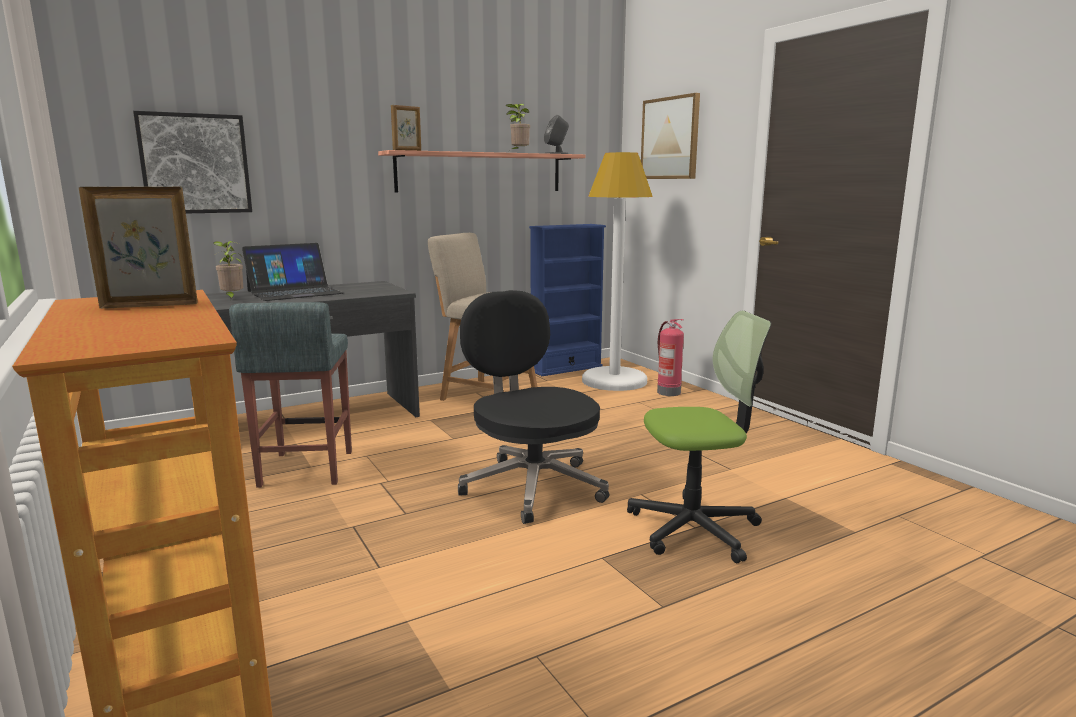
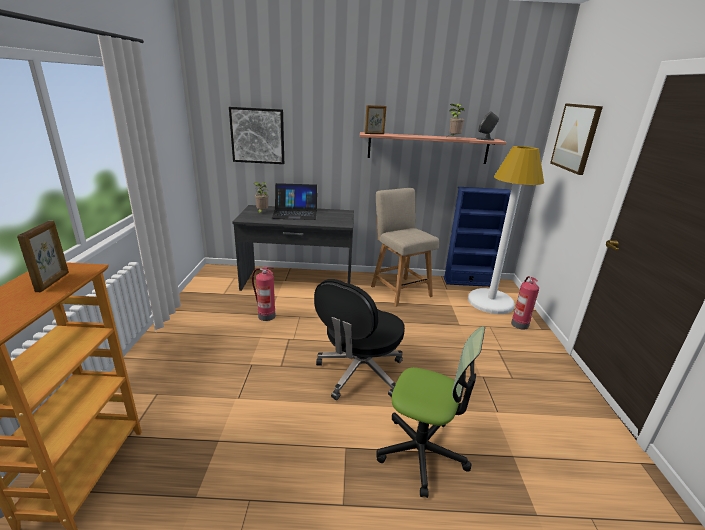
camera: 30 degrees right, 10 degrees up
(149, 305) = (53, 282): picture frame -> picture frame turned 75 degrees clockwise
(306, 469) = (265, 316): grey stool -> fire extinguisher
(531, 486) = (359, 373): black office chair -> black office chair turned 150 degrees counterclockwise

